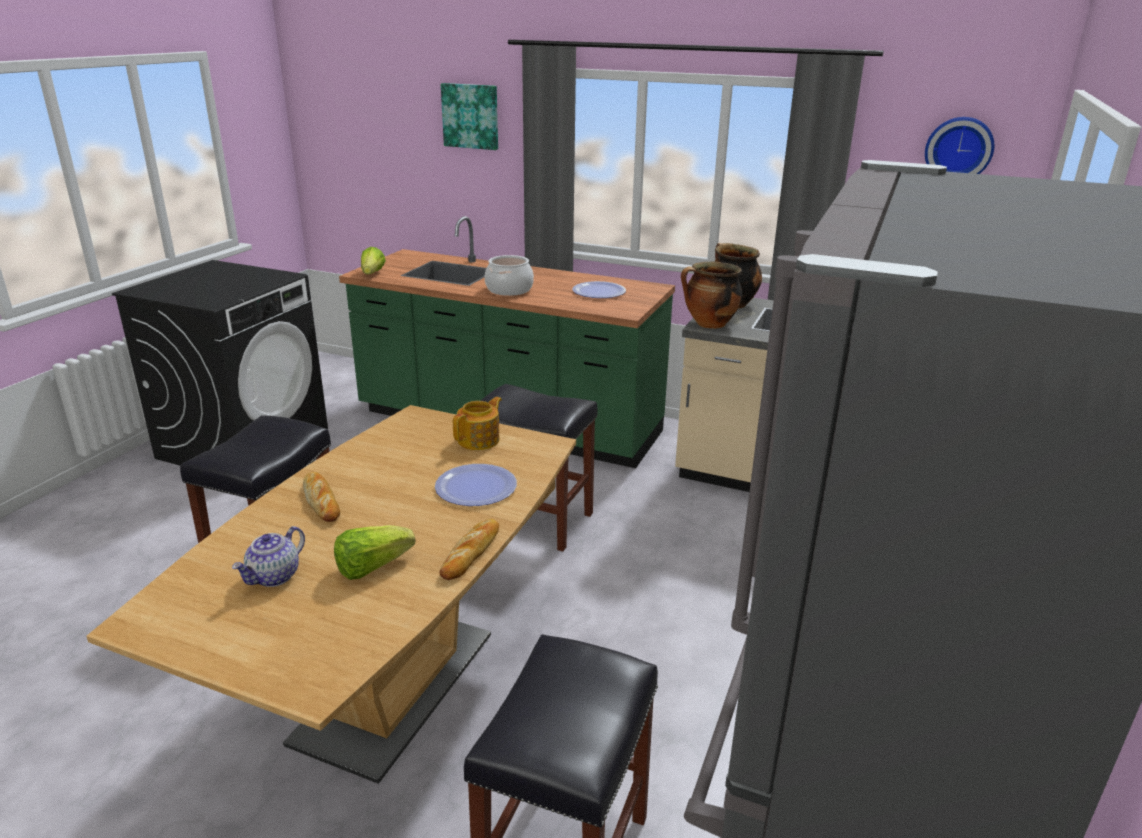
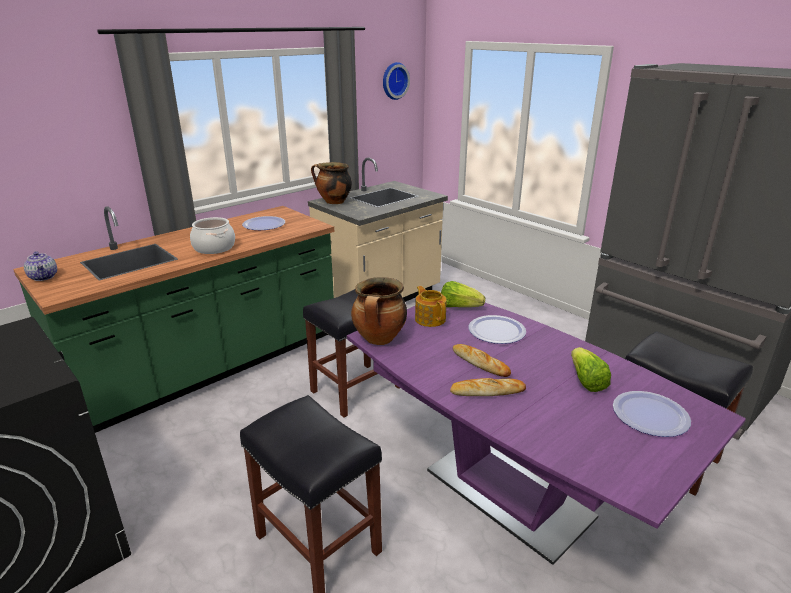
camera: 65 degrees left, 0 degrees up
(274, 577) = (590, 422): teapot -> teapot (44, 277)
(302, 625) = (650, 415): none -> plate
(372, 274) = (70, 291): lettuce -> lettuce (459, 307)
(395, 687) = (508, 494): brown dining table -> purple dining table
(471, 116) = (51, 111): picture -> none
(471, 553) = (577, 345): bread -> bread (480, 363)
(709, 325) = (360, 213): cooking pot -> cooking pot (379, 339)

